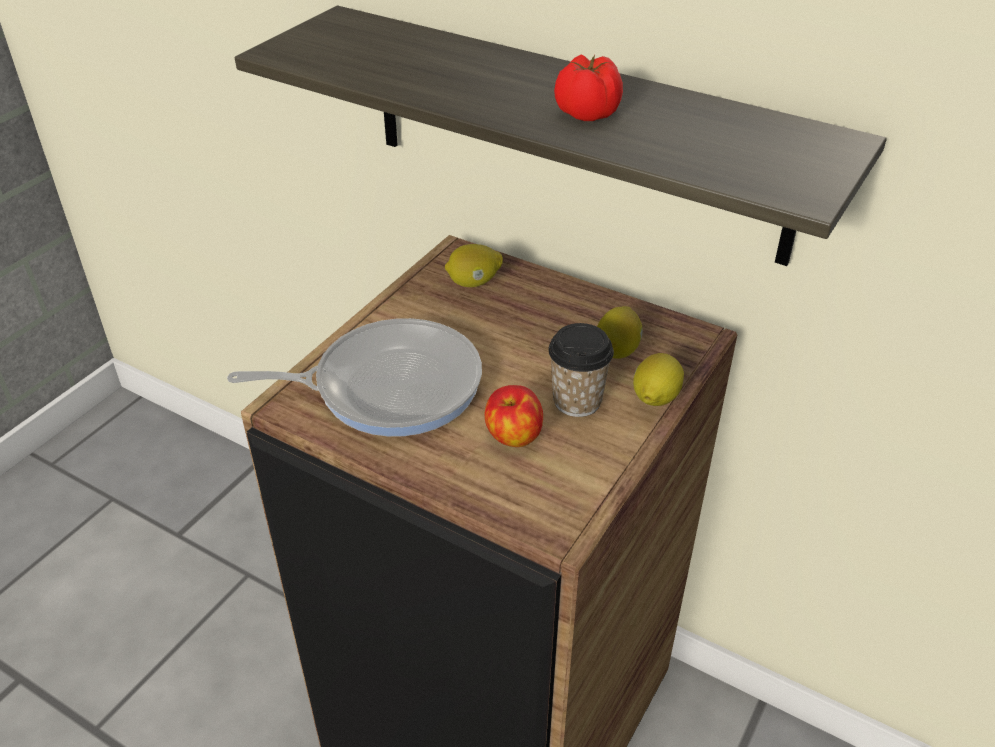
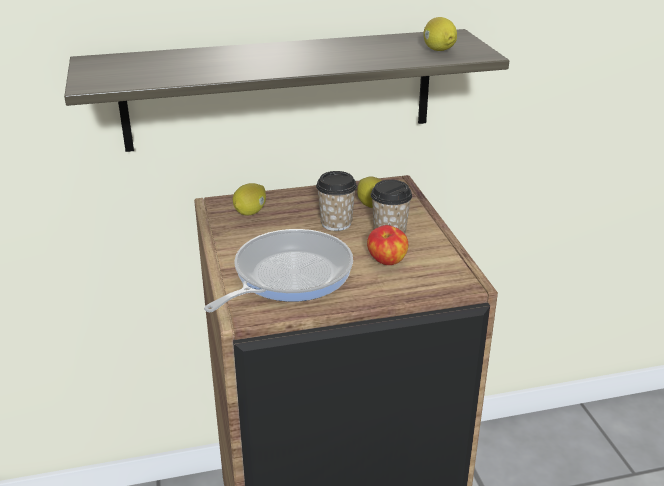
camera: 45 degrees left, 10 degrees down
(538, 350) = (336, 223): none -> cup
(586, 113) = (331, 57): tomato -> none
(654, 398) = (420, 215): lemon -> lemon (439, 50)

